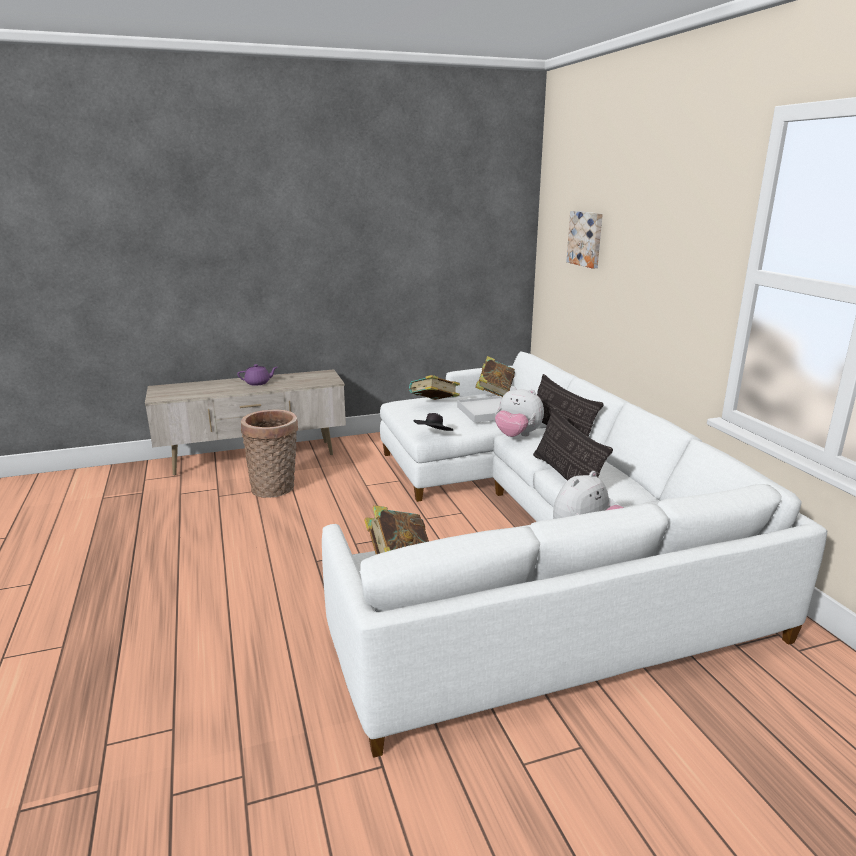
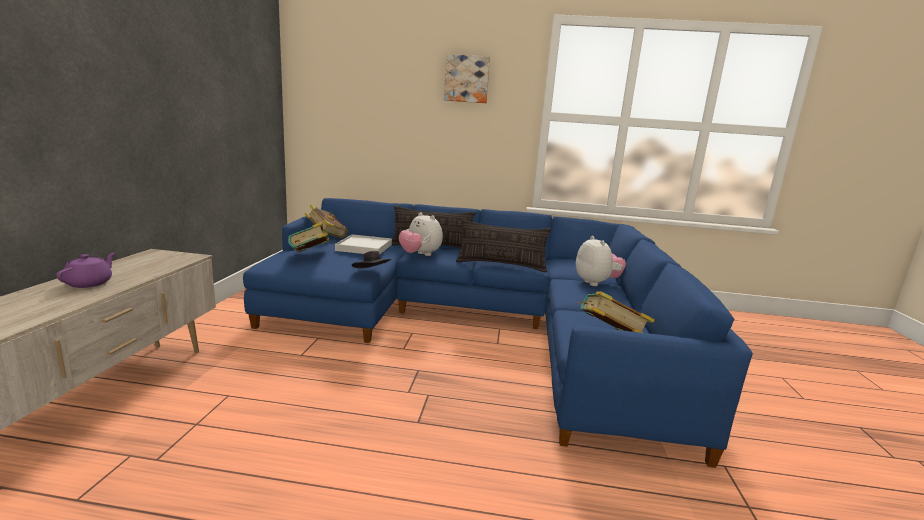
camera: 65 degrees left, 5 degrees down
(275, 489) = (217, 408): basket -> none
(517, 436) = (420, 255): plush toy -> plush toy turned 75 degrees clockwise
(533, 539) = (478, 324): white sofa -> blue sofa
(586, 239) = (365, 98): picture -> picture (467, 79)

